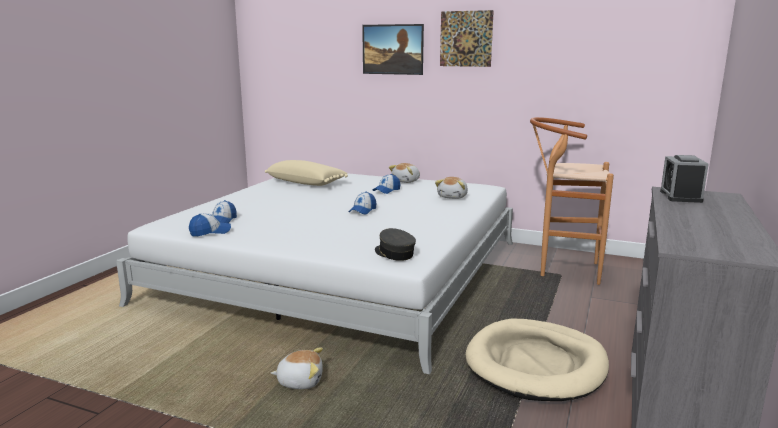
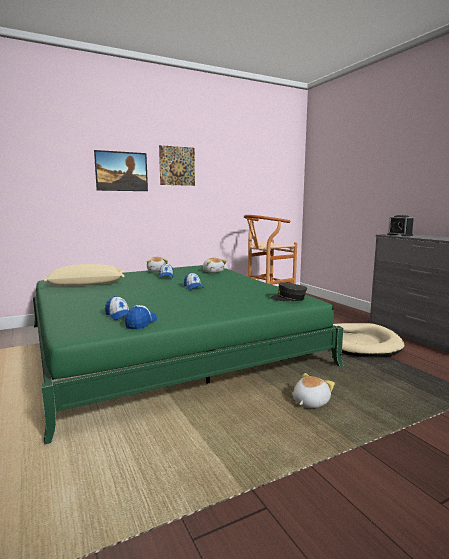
camera: 50 degrees left, 5 degrees down
(342, 271) = (166, 344): white bed -> green bed

